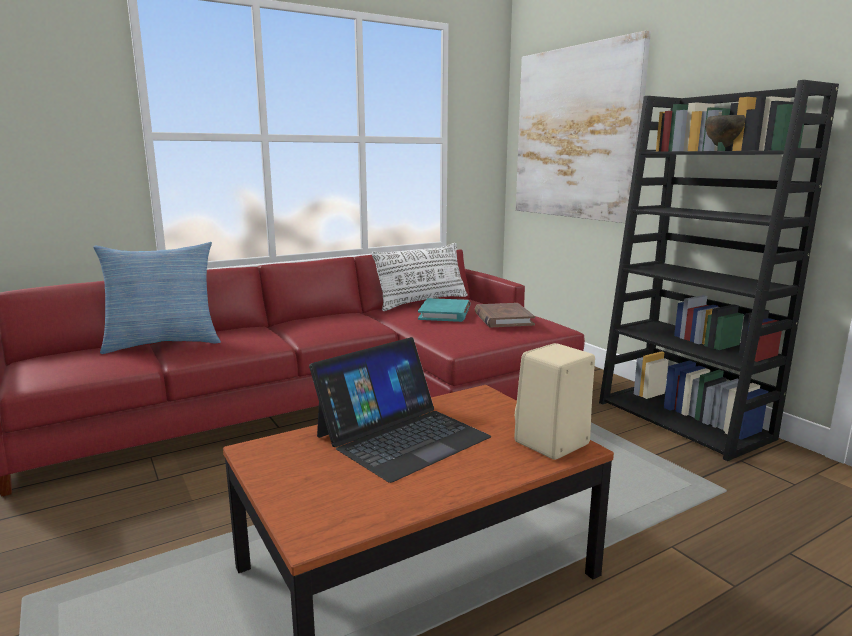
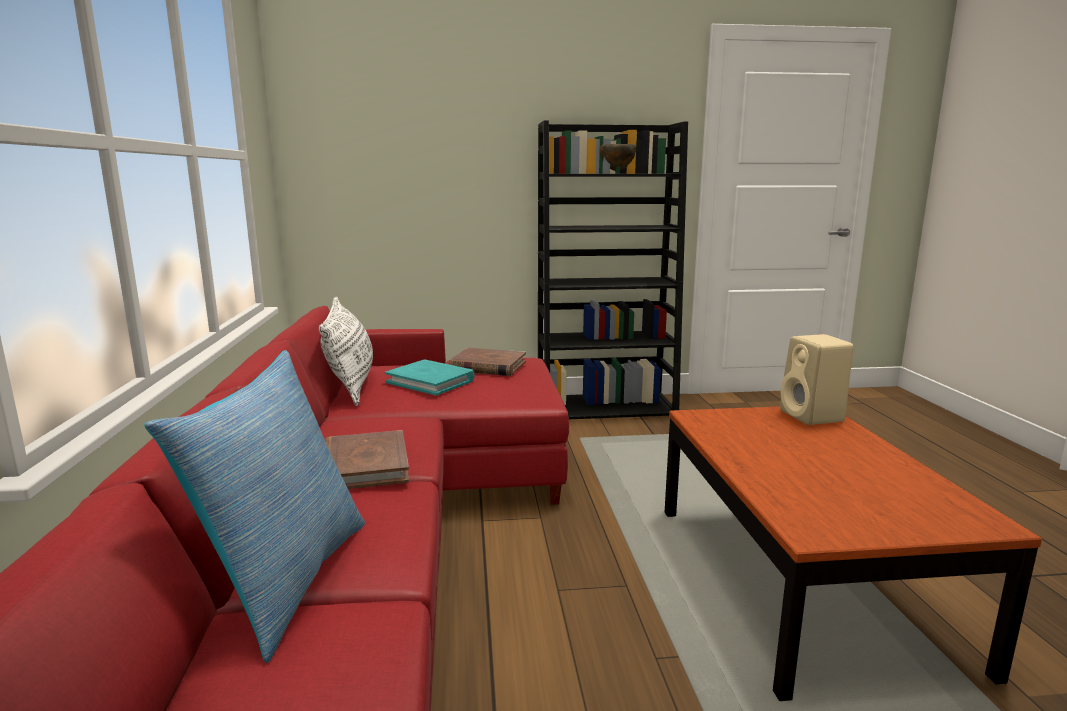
camera: 65 degrees left, 0 degrees up
(289, 329) = (364, 466): none -> brown book
(402, 436) = (788, 461): laptop -> none
(575, 133) = (403, 152): picture -> none

